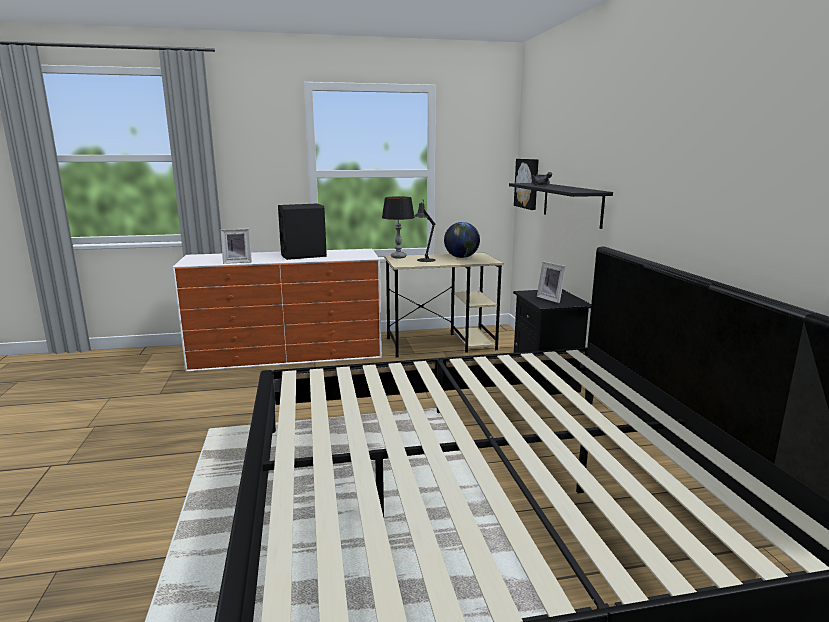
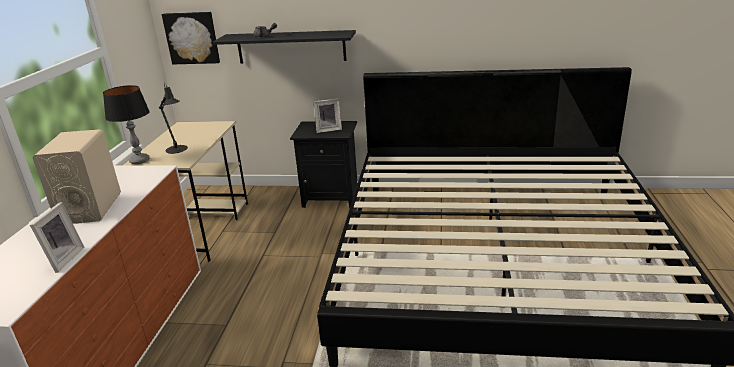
camera: 70 degrees left, 10 degrees up
(304, 256) = (90, 208): black speaker -> beige speaker
(461, 257) = (187, 133): globe -> none

